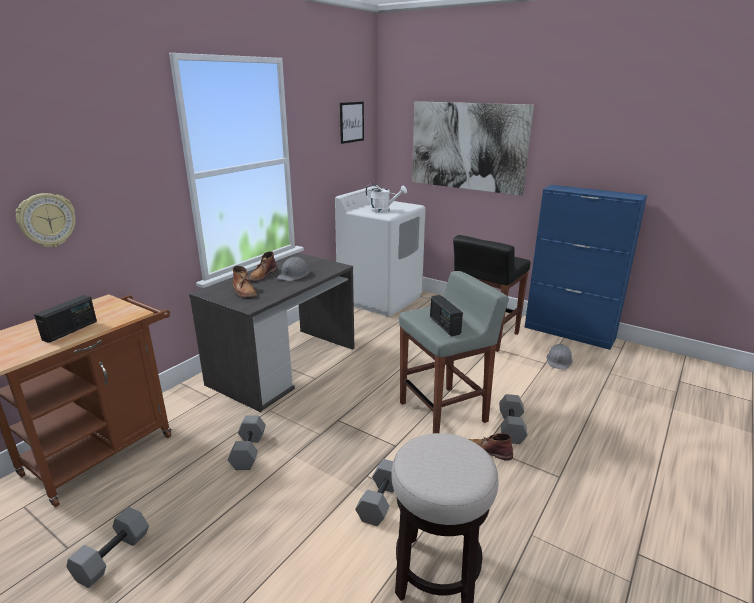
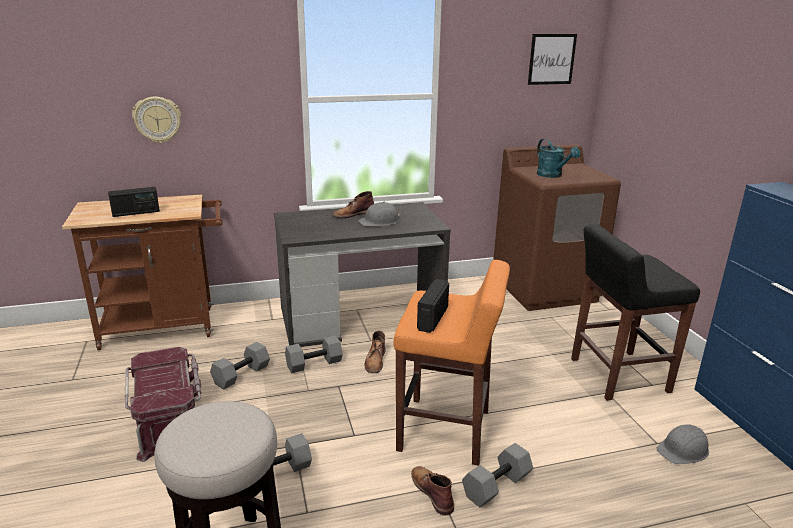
camera: 40 degrees right, 0 degrees up
(112, 555) = (83, 398): grey dumbbell -> grey dumbbell (314, 363)
(237, 519) = (170, 420): none -> red storage box
(244, 291) = (313, 224): brown boot -> brown boot (375, 361)
(380, 299) = (545, 289): white washing machine -> brown washing machine
(384, 210) = (553, 175): white watering can -> turquoise watering can
(444, 412) = (446, 431): grey stool -> orange stool
(468, 146) = (689, 106): picture -> none

